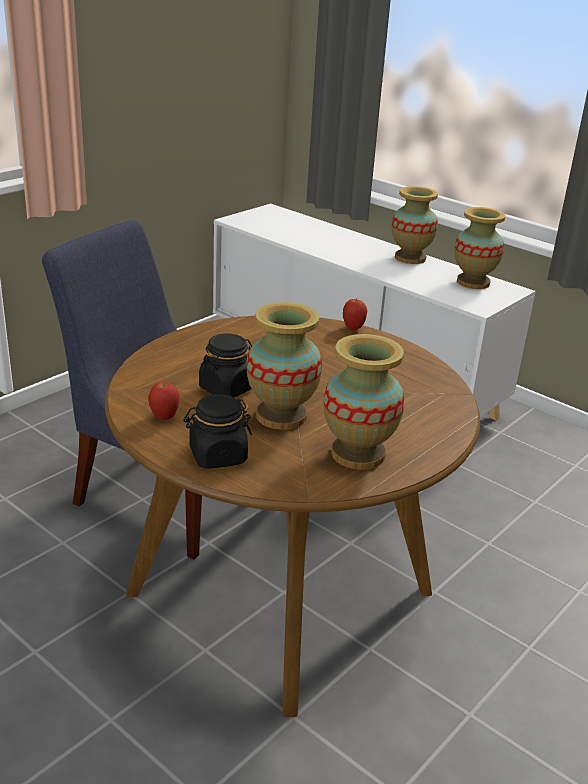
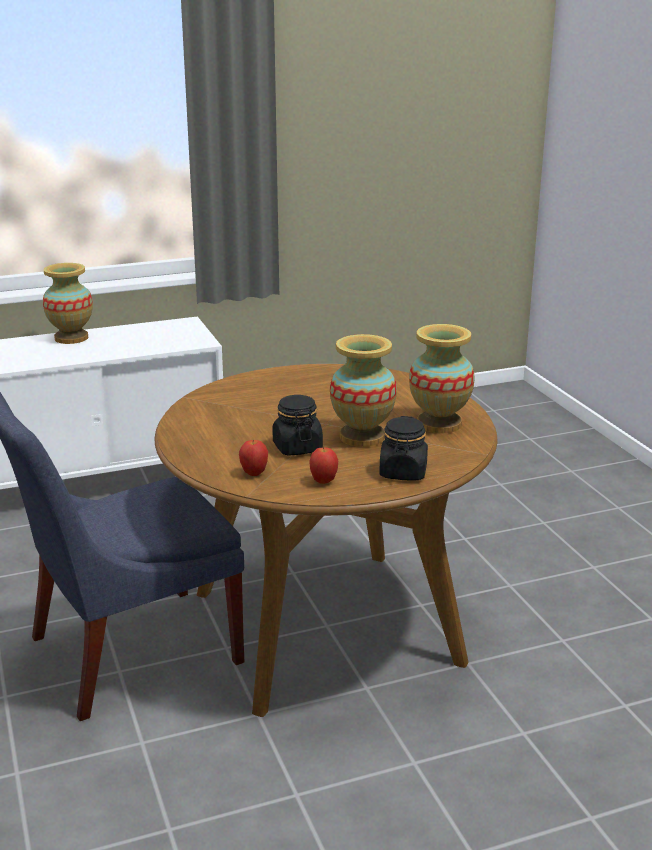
camera: 60 degrees left, 5 degrees down
(353, 328) = (241, 378): apple -> apple (254, 473)
(473, 283) = (154, 331): vase -> none

